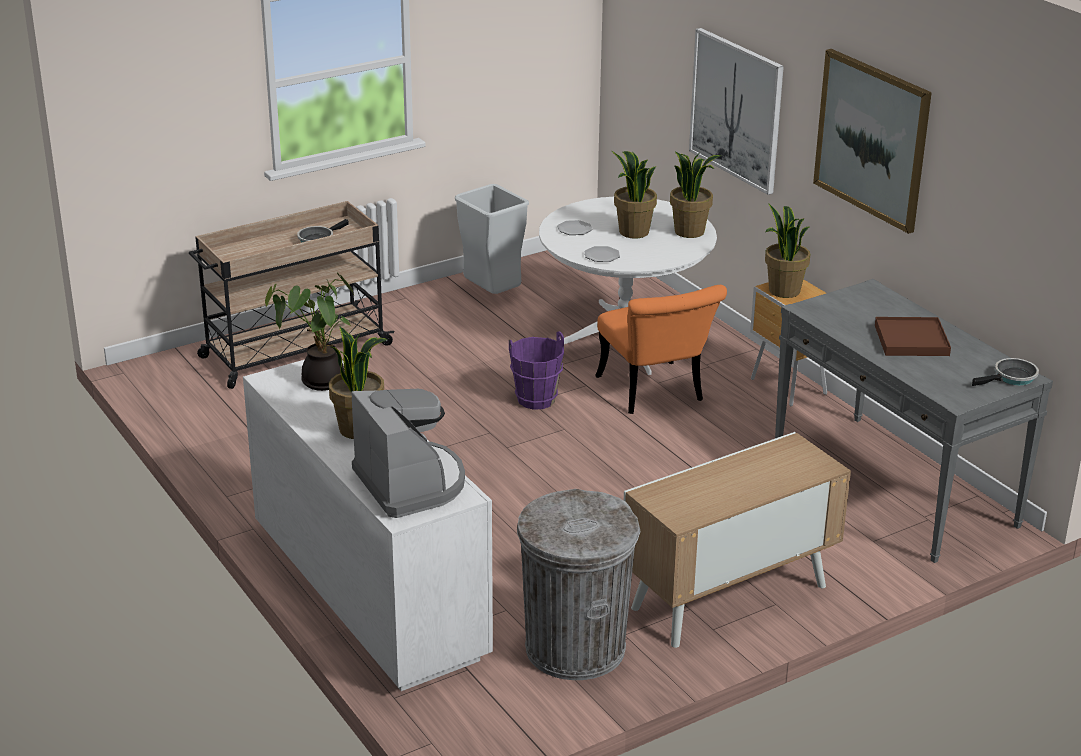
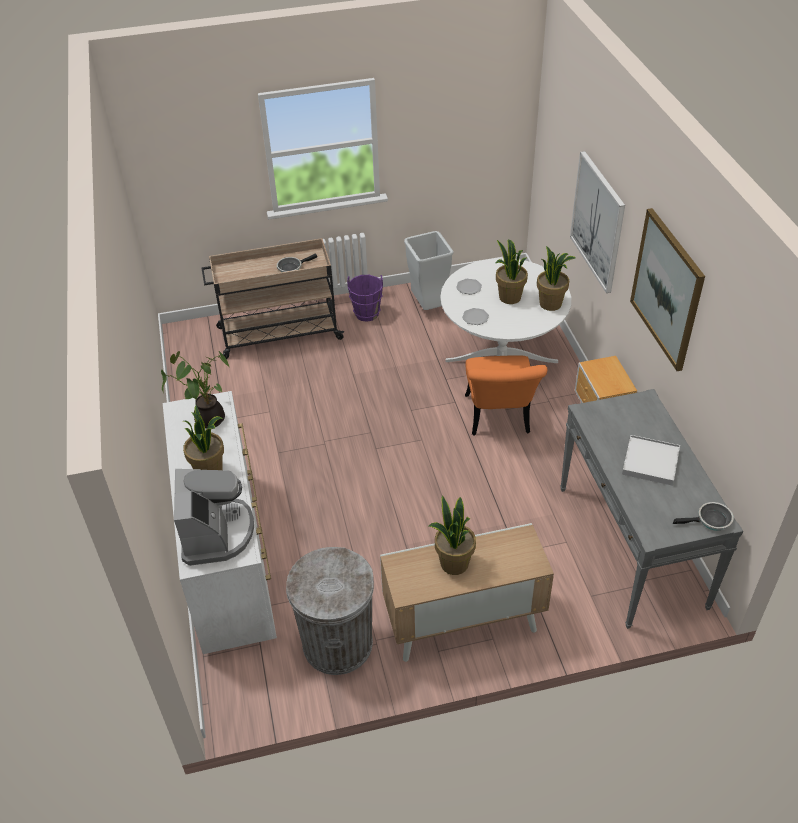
camera: 20 degrees right, 15 degrees up
(536, 400) = (415, 409): purple bucket -> purple bucket (367, 314)
(783, 291) = (598, 371): potted plant -> potted plant (453, 563)
(911, 340) = (650, 462): brown tray -> white tray

